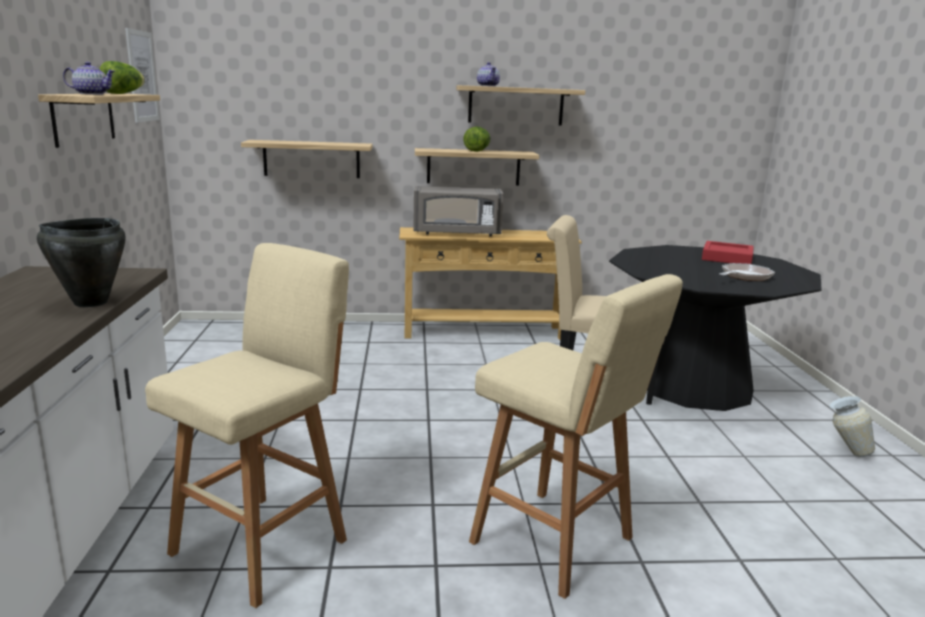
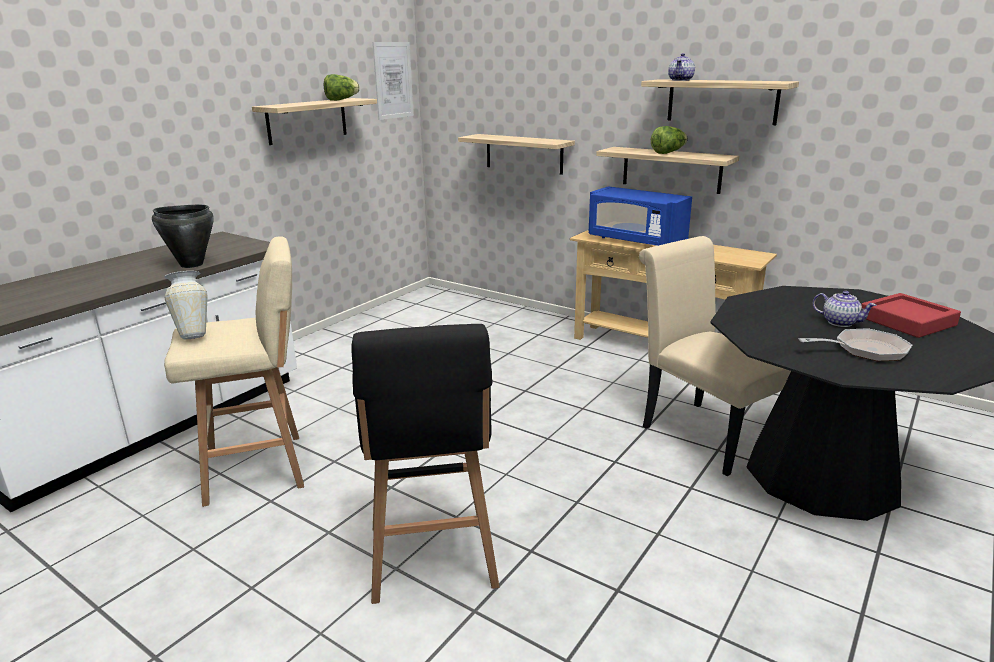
camera: 40 degrees right, 5 degrees up
(91, 94) = (299, 103): teapot -> teapot (839, 322)
(457, 233) = (635, 240): grey microwave -> blue microwave
(556, 543) = (432, 559): beige stool -> black stool
(844, 452) = (913, 627): vase -> vase (194, 334)

